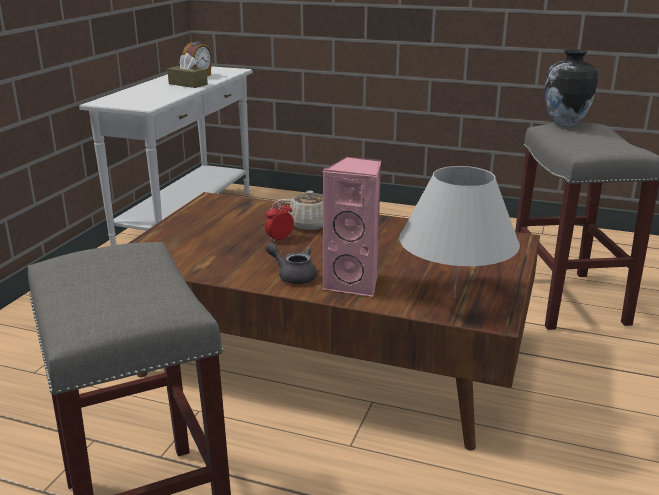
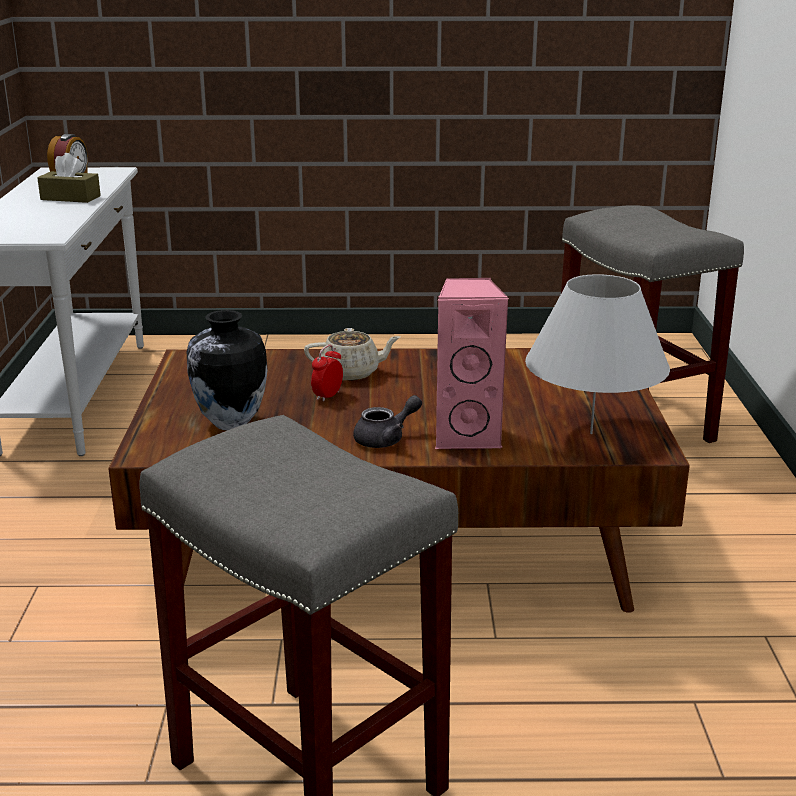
camera: 20 degrees left, 0 degrees up
(293, 276) = (386, 439): grey teapot -> grey teapot turned 135 degrees clockwise
(565, 124) = (610, 210): vase -> vase (230, 424)

